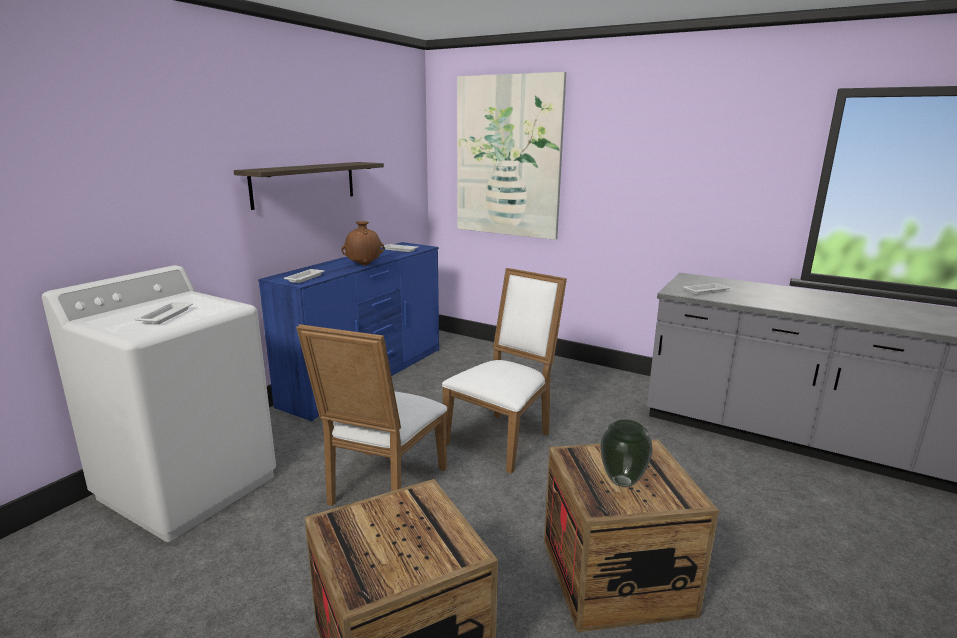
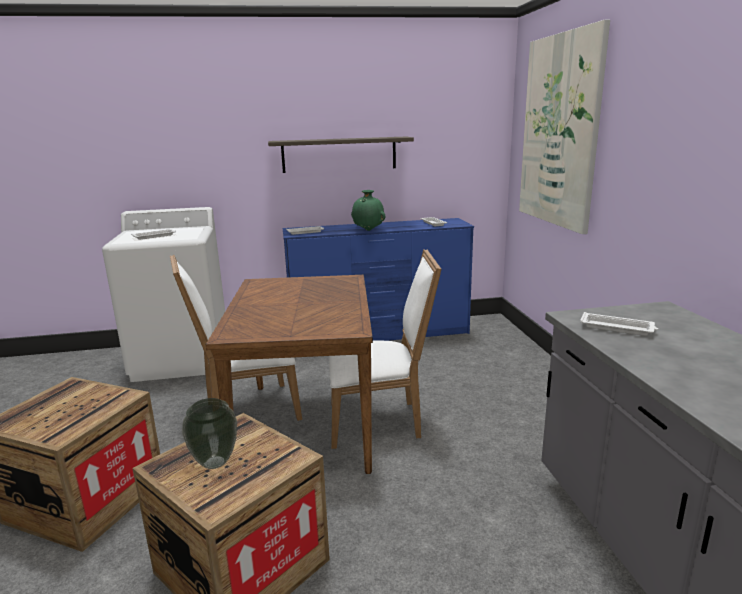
camera: 50 degrees right, 0 degrees up
(364, 265) = (368, 230): brown vase -> green vase
(458, 469) = (307, 424): none -> brown dining table

